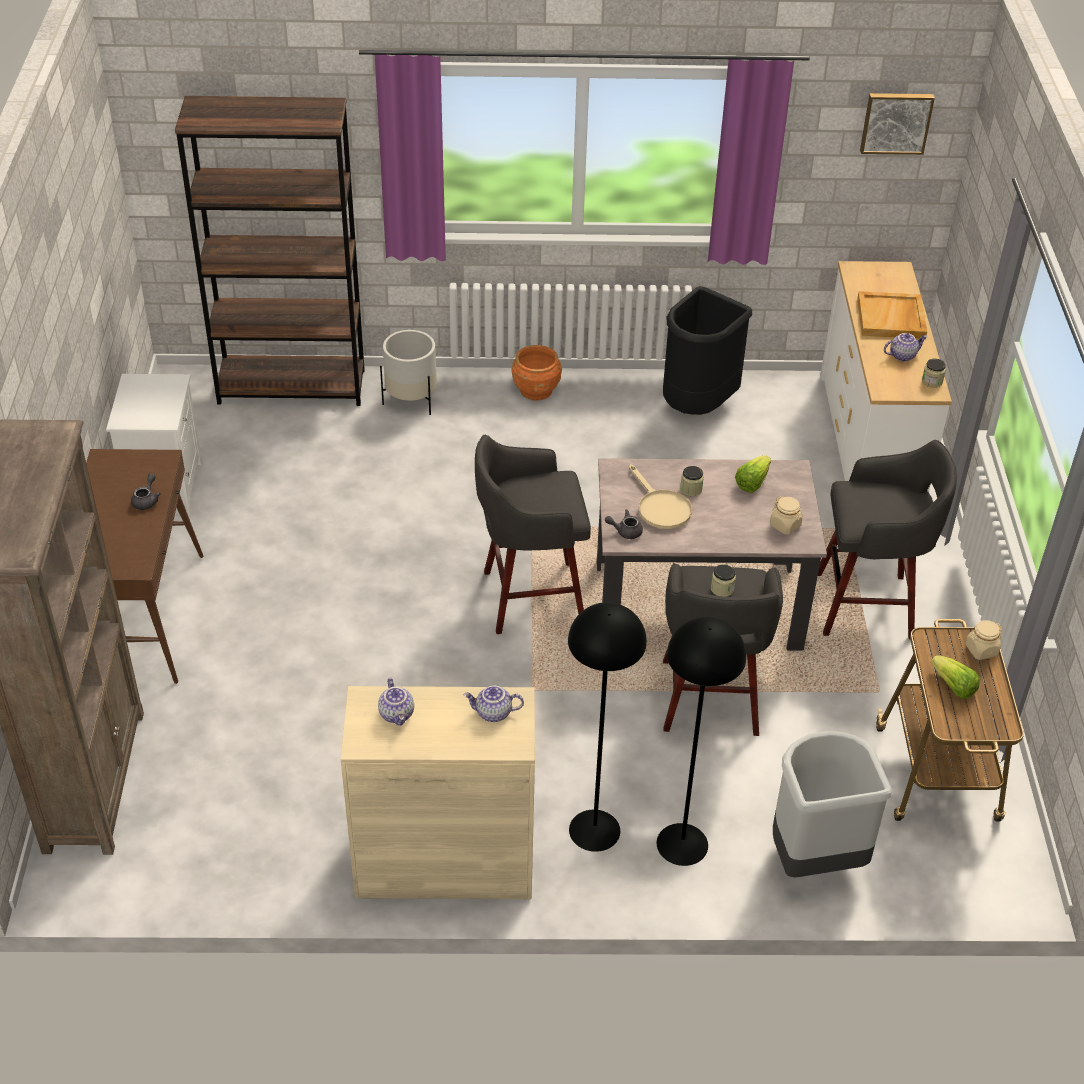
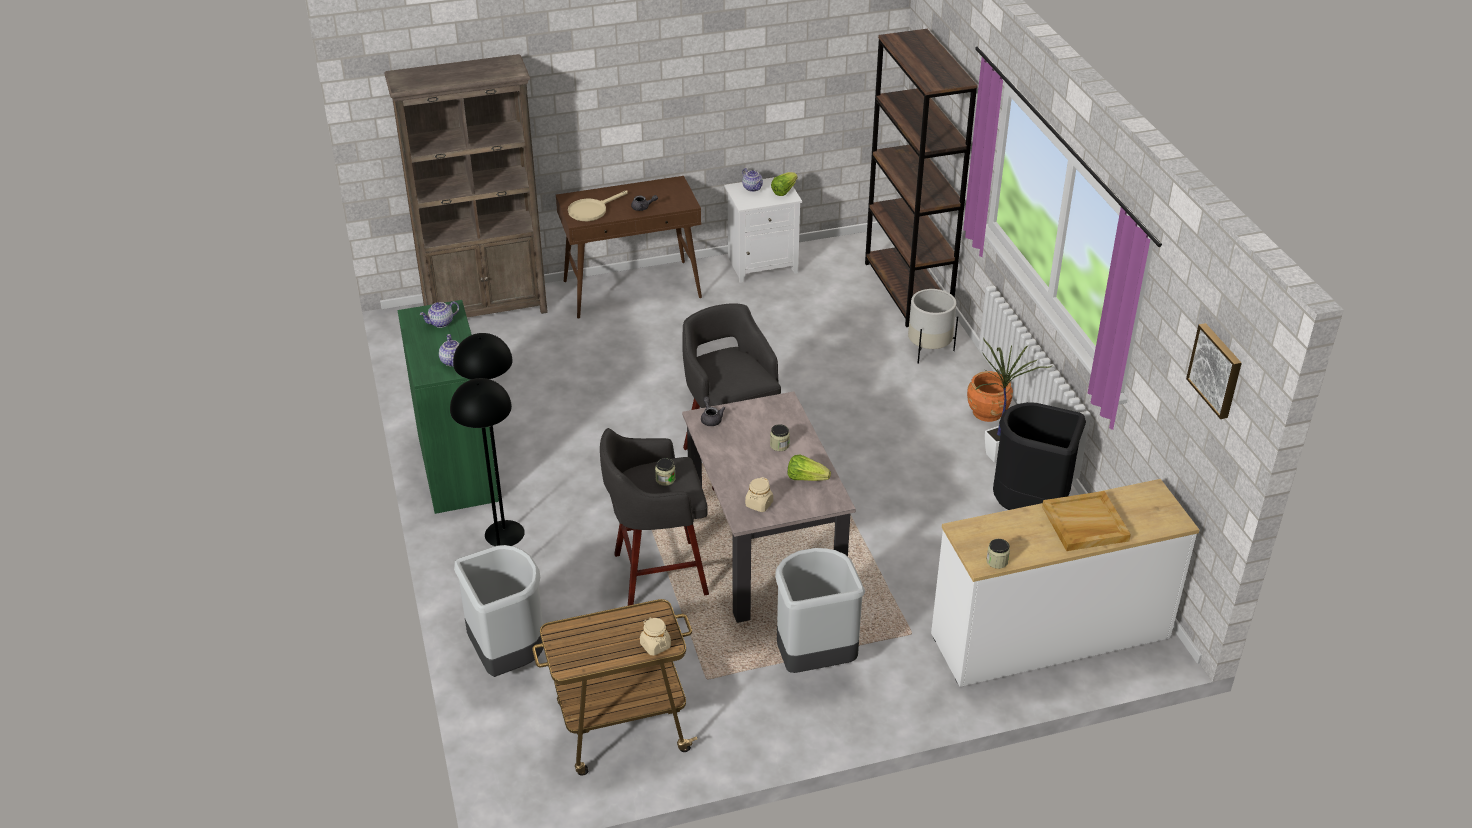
camera: 75 degrees right, 5 degrees down
(444, 862) = (457, 467): beige cabinet -> green cabinet
(603, 403) = (995, 453): none -> potted plant
(660, 507) = (748, 432): beige frying pan -> beige frying pan (591, 210)
(868, 606) = (814, 660): grey stool -> grey trash can
(902, 355) = (1027, 537): teapot -> teapot (753, 188)
(953, 686) = (604, 631): lettuce -> lettuce (784, 191)

